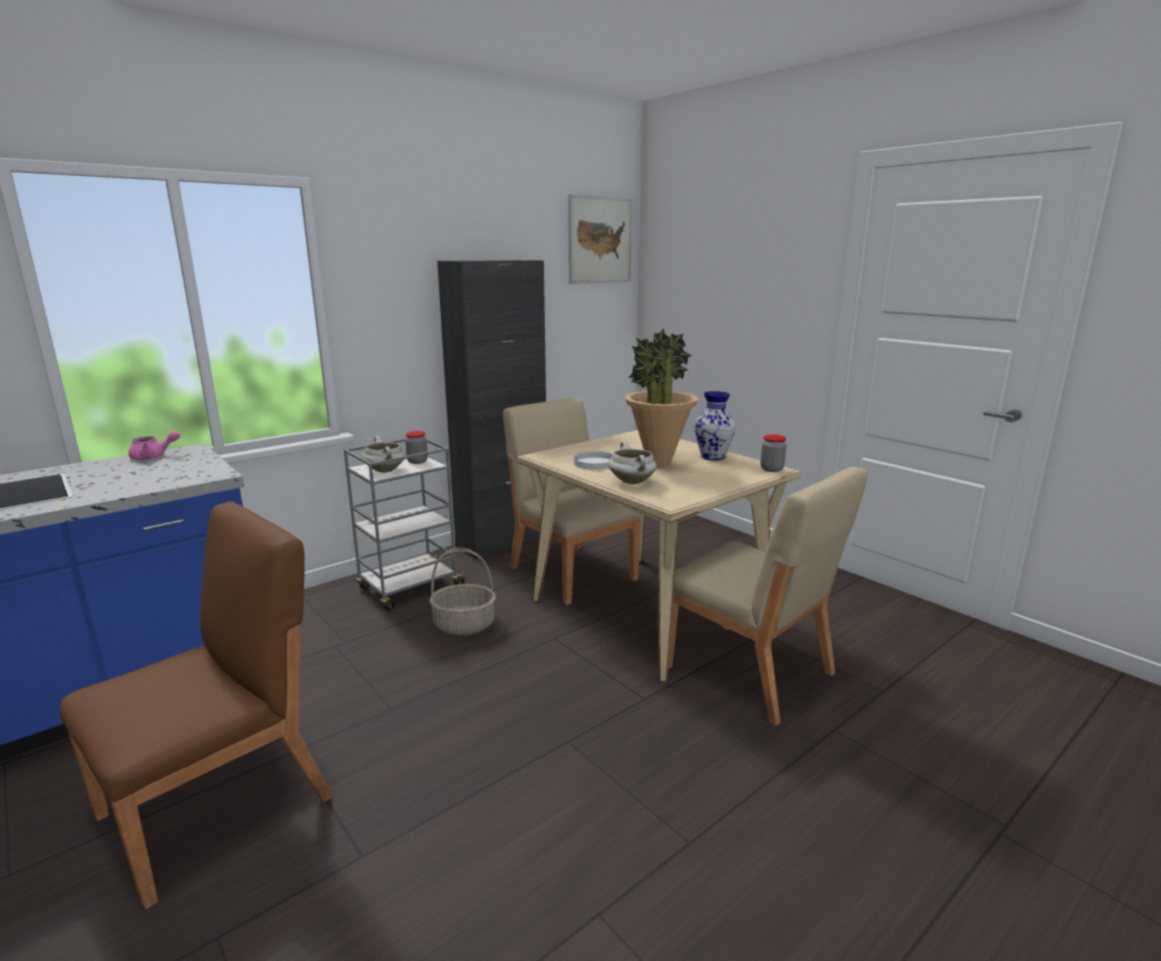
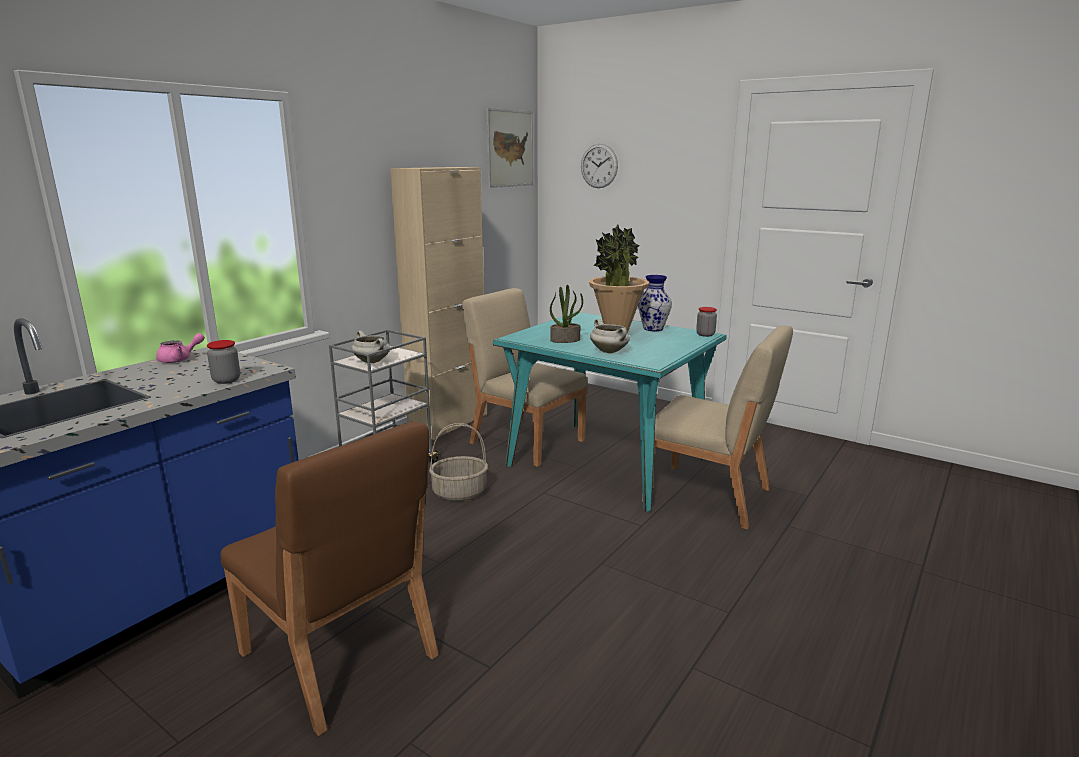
camera: 15 degrees left, 0 degrees up
(220, 805) = (339, 656): brown chair -> brown chair turned 105 degrees clockwise
(417, 461) = (394, 352): jar -> jar (226, 380)
(502, 541) = (448, 423): black cabinet -> beige cabinet
(595, 463) = (565, 340): white plate -> potted plant
(648, 609) = (606, 462): beige dining table -> turquoise dining table
(700, 260) = (599, 166): none -> wall clock

